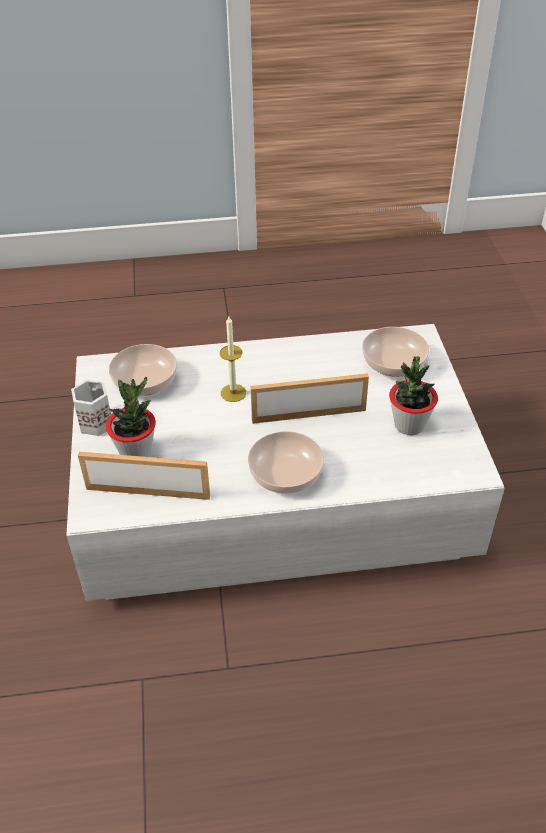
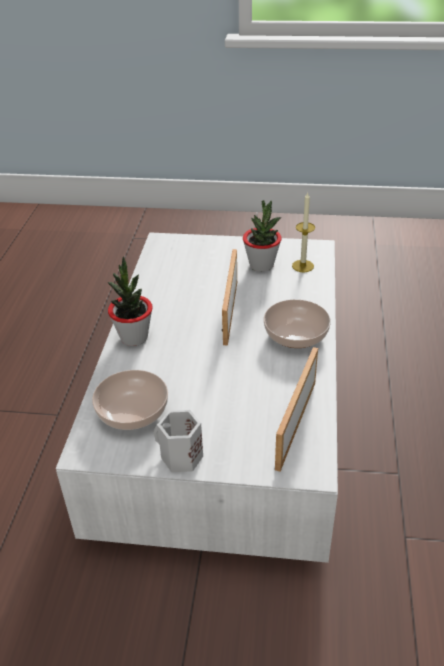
camera: 75 degrees left, 5 degrees down
(136, 452) = (238, 428): potted plant -> potted plant (134, 337)
(233, 393) = (181, 351): candle -> candle (303, 266)
(393, 362) = (185, 259): bowl -> none

